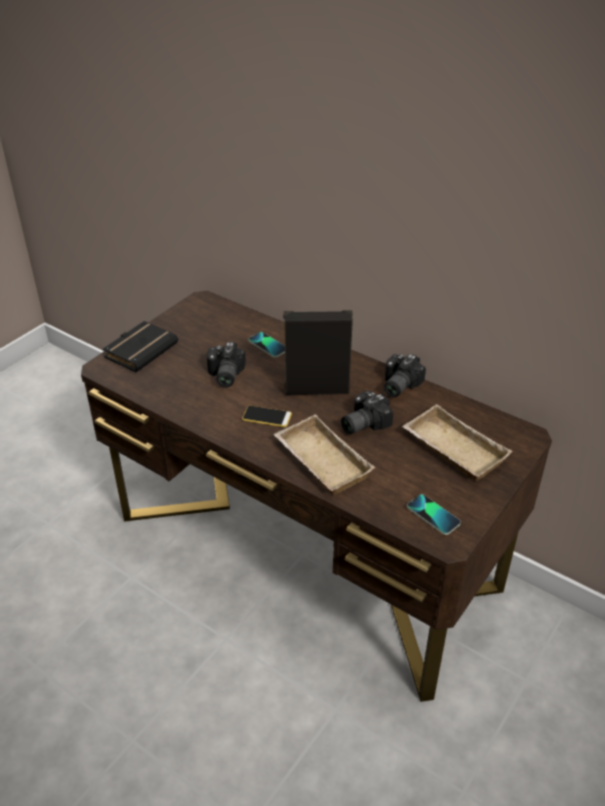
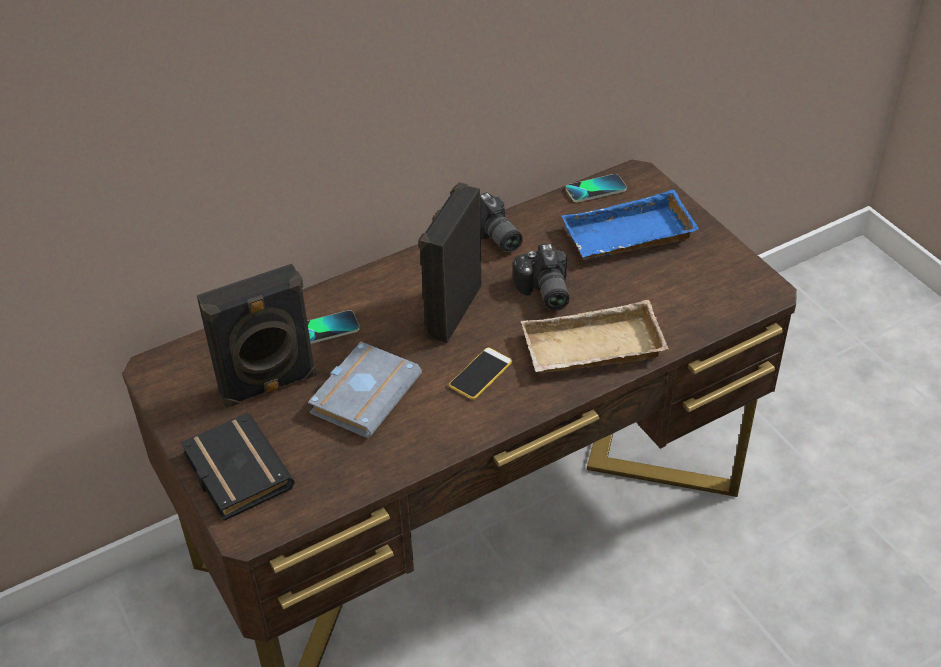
camera: 65 degrees left, 5 degrees up
(210, 340) = (269, 386): none -> black speaker
(224, 376) = (364, 393): camera -> grey book
(433, 515) = (724, 288): phone -> phone (595, 189)
(451, 449) = (628, 237): beige tray -> blue tray

